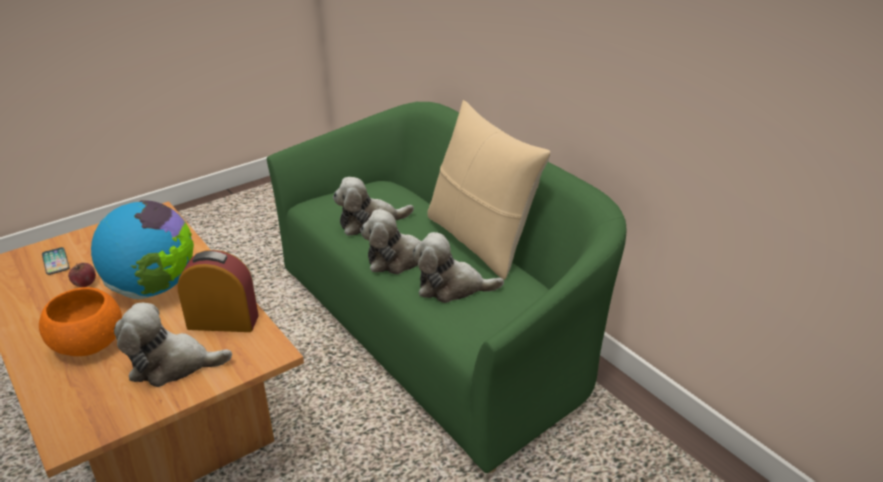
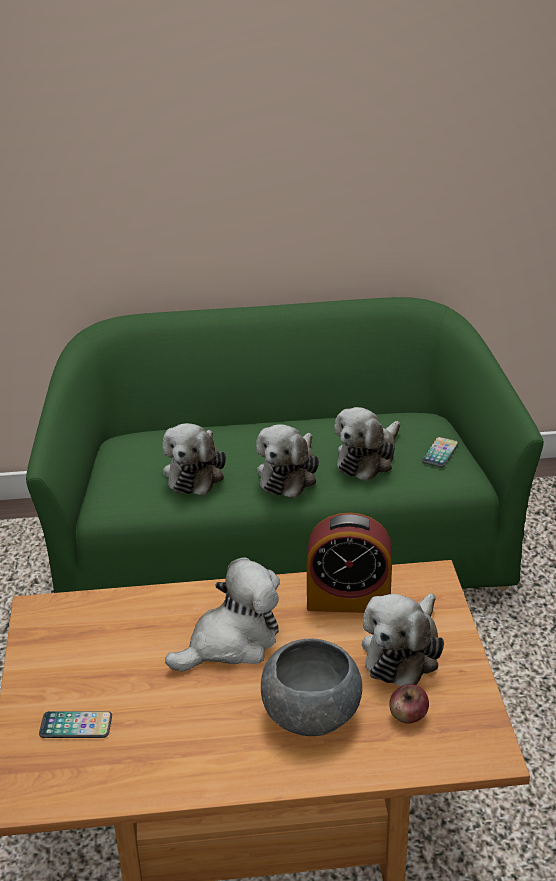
camera: 60 degrees left, 0 degrees up
(85, 284) = (164, 702): apple -> apple (408, 716)
(88, 344) = (312, 715): orange bowl -> grey bowl
(153, 289) = (231, 642): globe -> plush toy
(223, 322) = (348, 600): alarm clock -> alarm clock turned 120 degrees counterclockwise
(481, 241) = (303, 418): beige pillow -> none
(492, 320) = (440, 453): none -> phone

